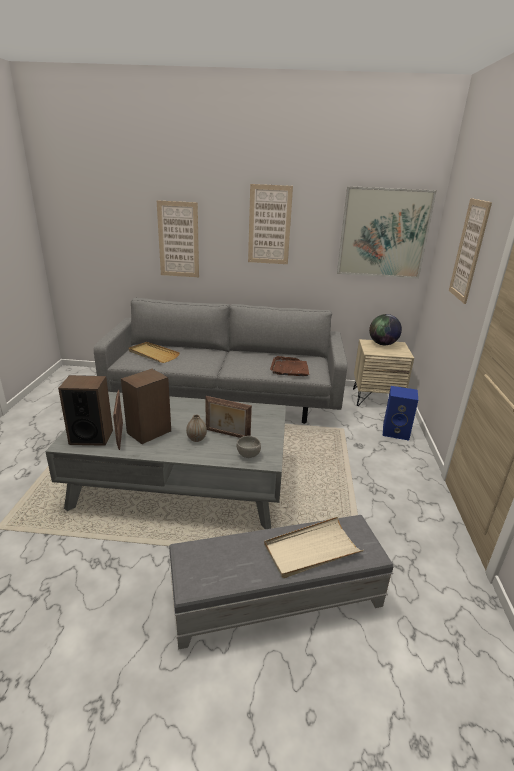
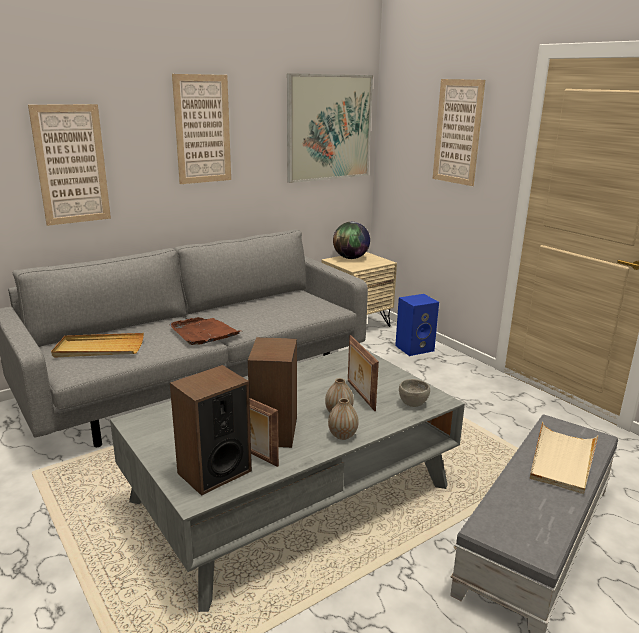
camera: 40 degrees left, 5 degrees down
(176, 451) = (342, 435): none -> vase
(227, 435) = (359, 395): picture frame -> picture frame turned 90 degrees clockwise
(289, 368) = (296, 310): brown tray -> brown tray (204, 333)

